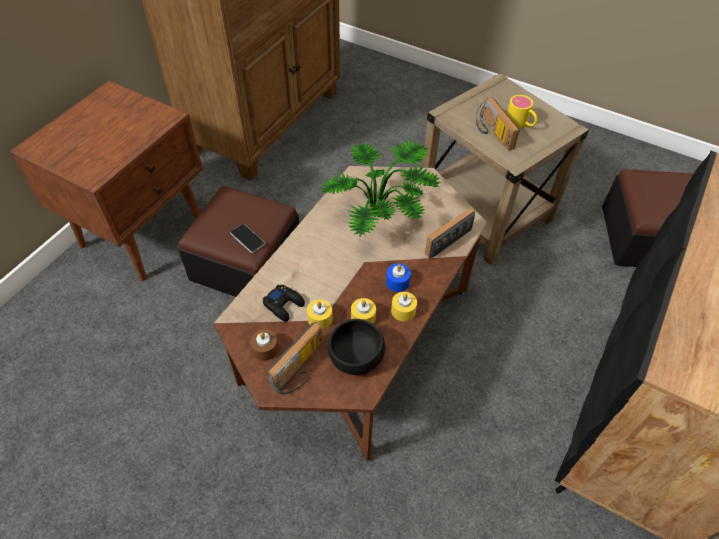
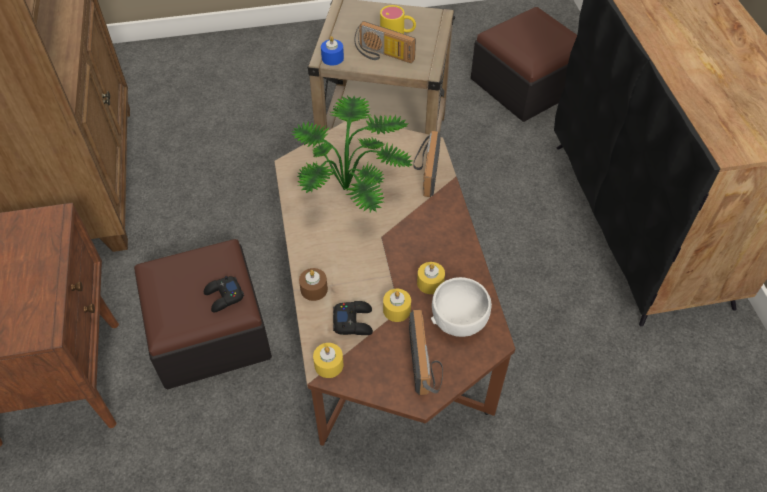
camera: 40 degrees left, 0 degrees up
(247, 239) = (224, 297): phone -> black game controller
(265, 349) = (379, 370): brown candle -> brown candle (314, 289)
(356, 357) = (459, 318): black bowl -> white bowl
(397, 282) = (426, 234): blue candle -> blue candle (332, 58)
(403, 311) = (455, 254): yellow candle -> yellow candle (329, 365)

